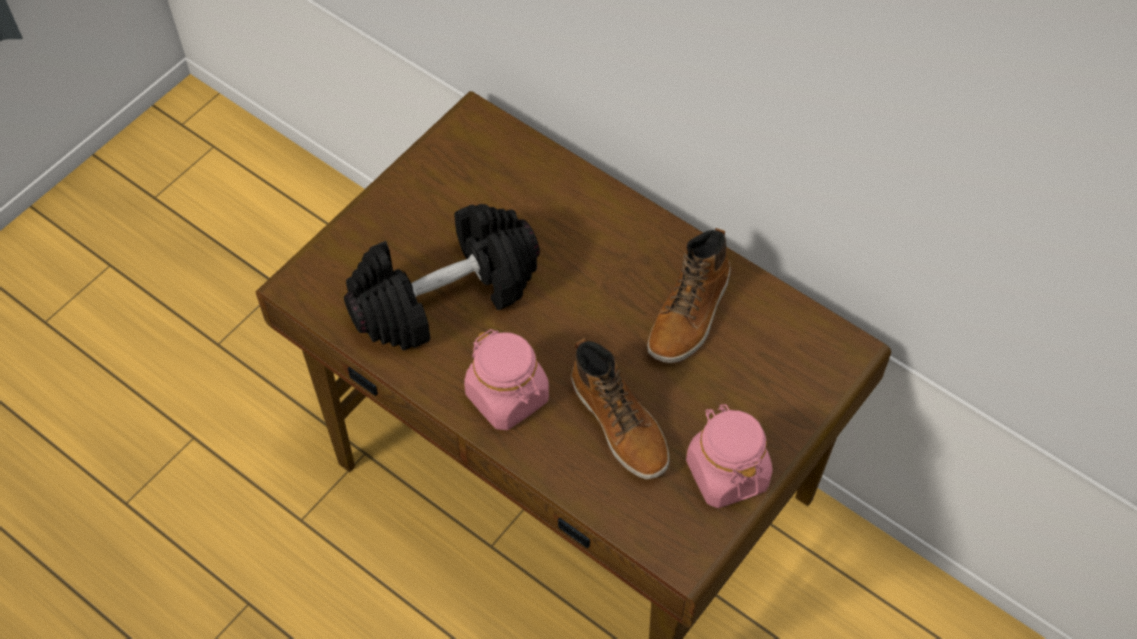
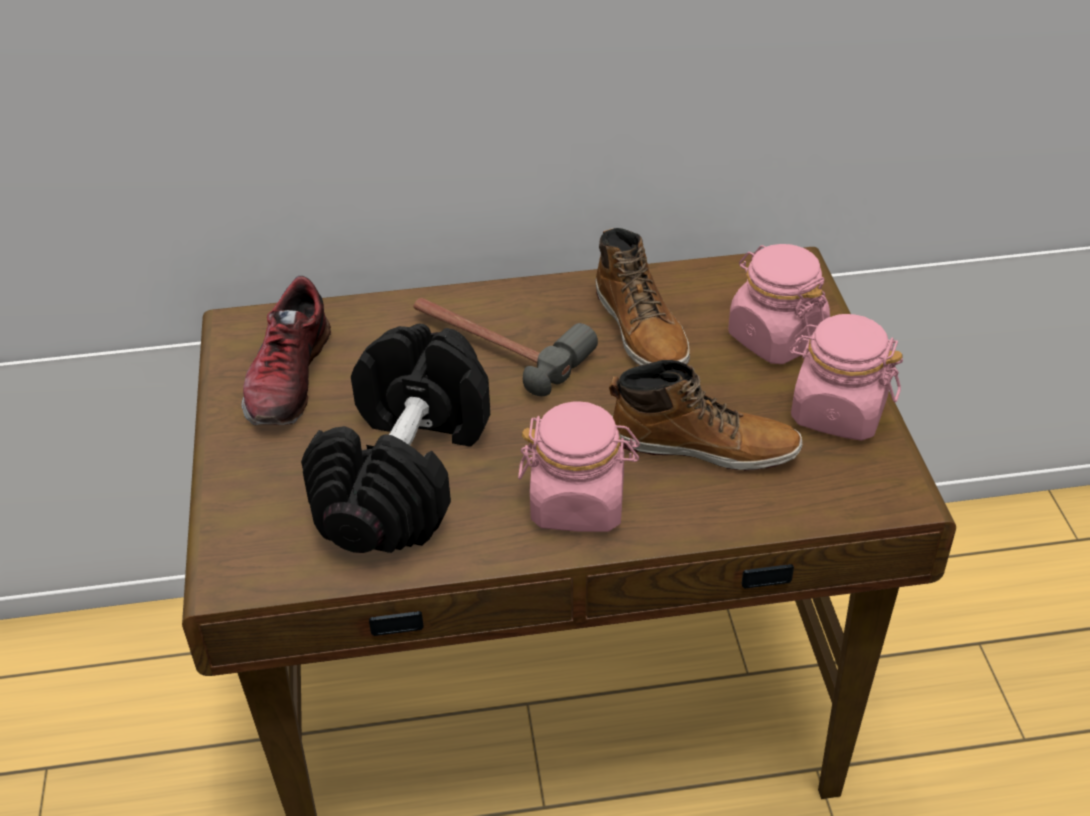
camera: 45 degrees left, 15 degrees down
(459, 177) = (287, 377): none -> shoe
(593, 251) = (495, 345): none -> hammer
(762, 390) = (776, 337): none -> pink jar

